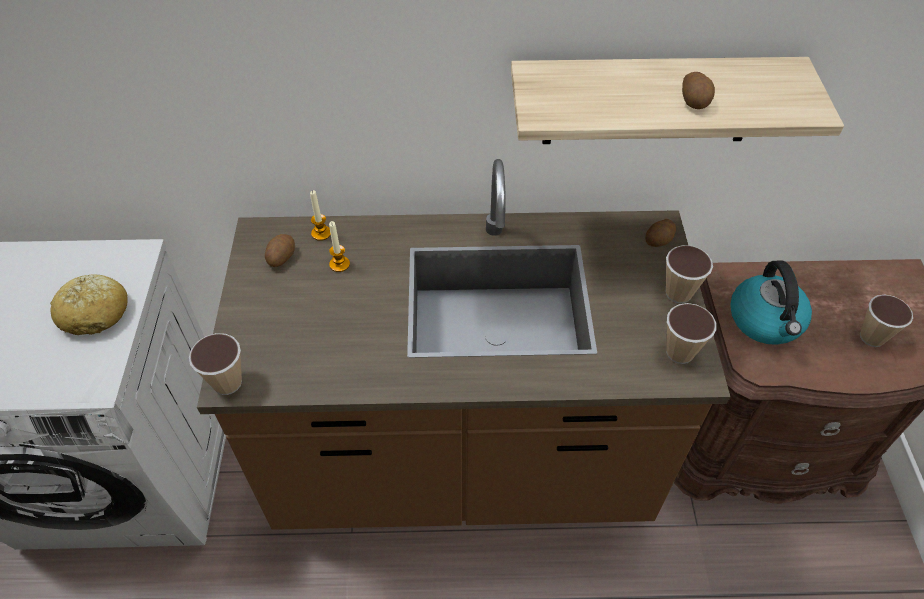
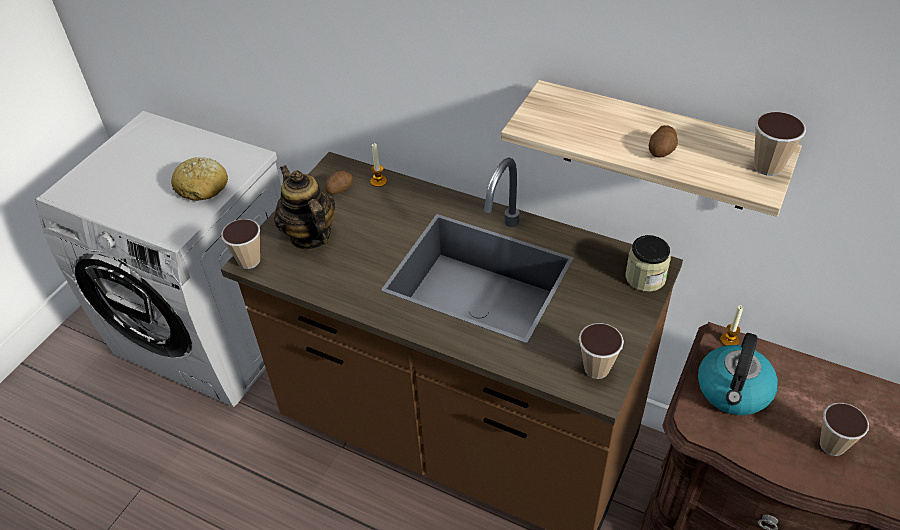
camera: 30 degrees right, 5 degrees down
(282, 325) = (309, 236): none -> teapot
(339, 264) = (377, 208): candle -> candle (729, 340)
(659, 241) = (645, 277): potato -> jar
(678, 293) = (630, 324): cup -> cup (768, 167)

